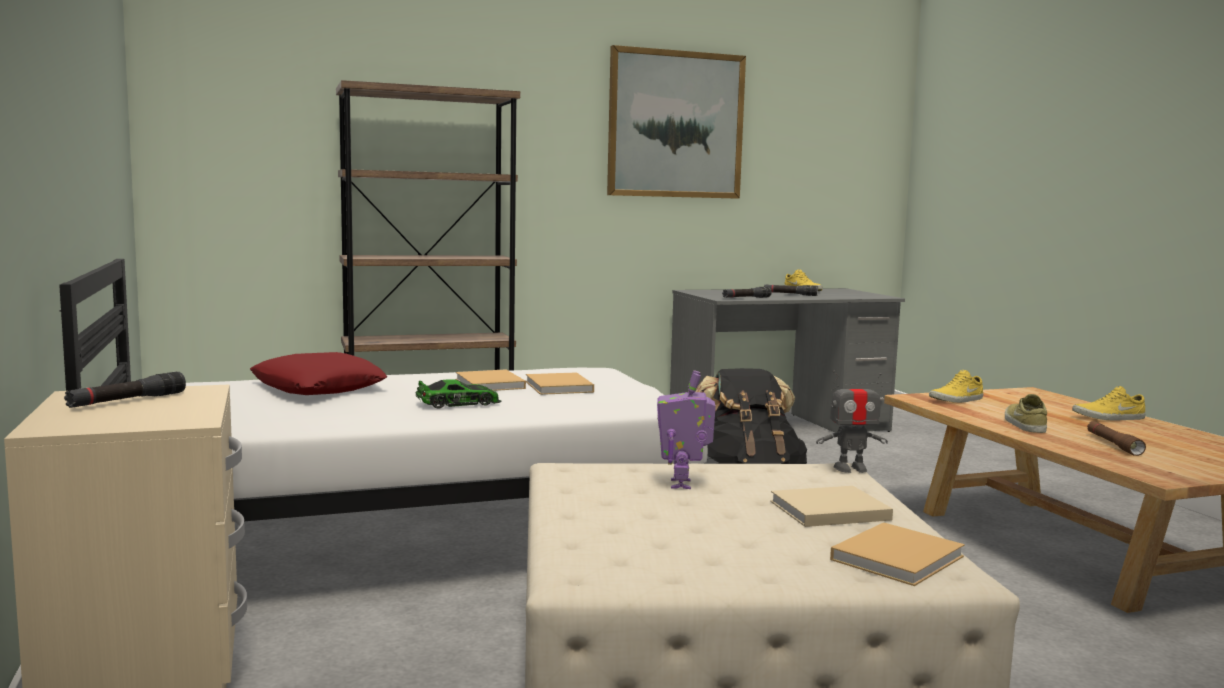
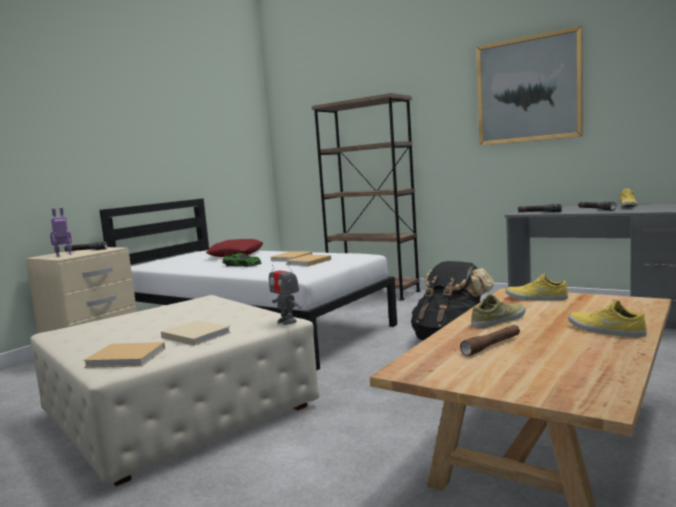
camera: 55 degrees right, 0 degrees up
(683, 484) = (206, 312): toy robot -> toy robot (64, 255)

